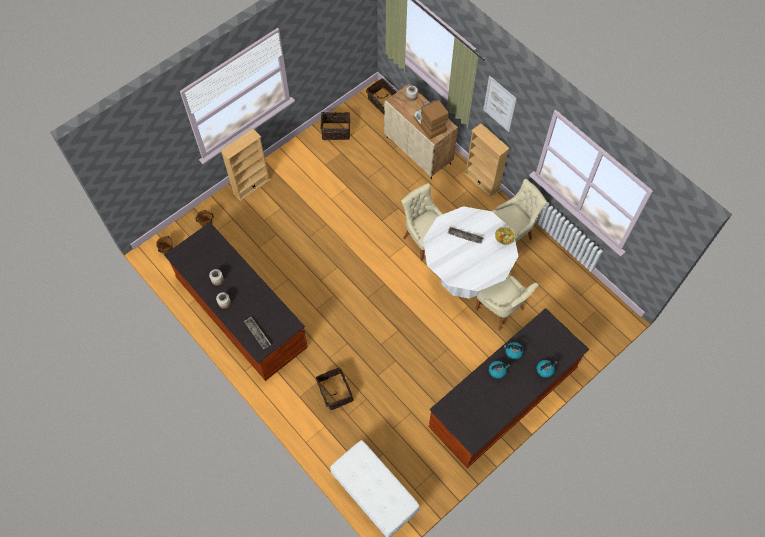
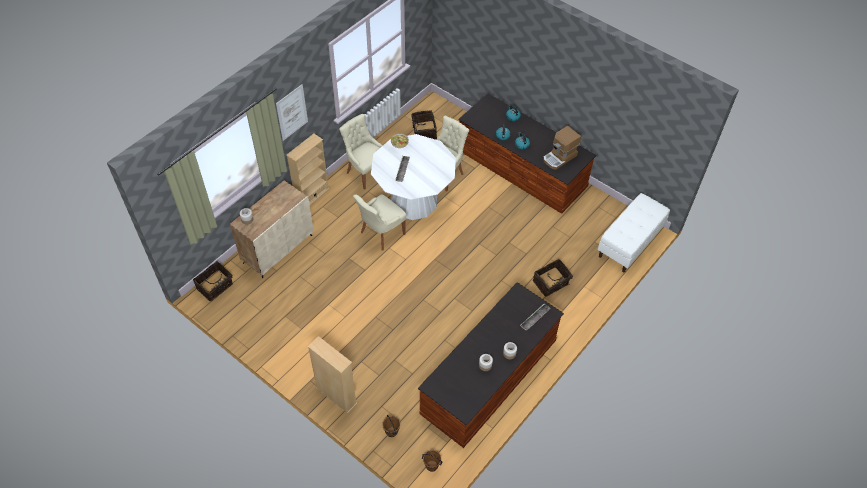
camera: 100 degrees left, 10 degrees down
(336, 130) = (255, 325): basket -> basket (423, 132)
(429, 124) = (281, 202): coffee machine -> coffee machine (560, 158)

